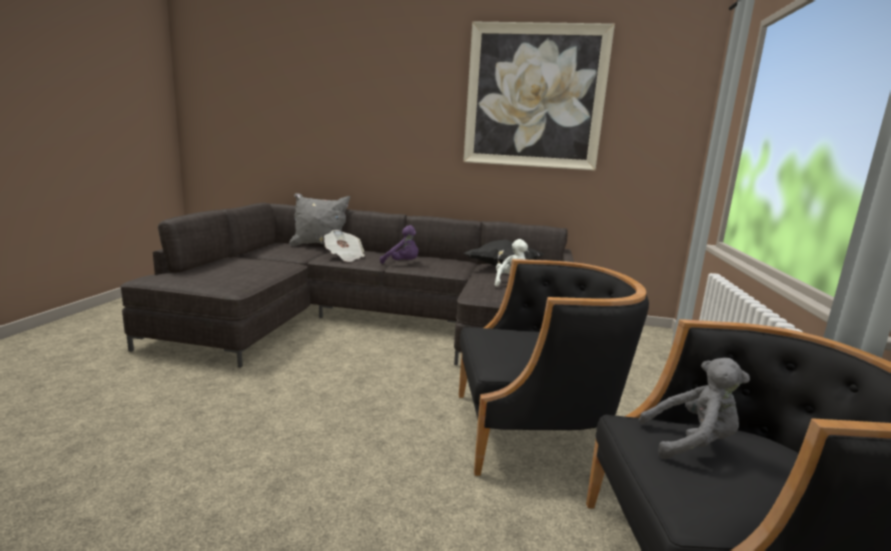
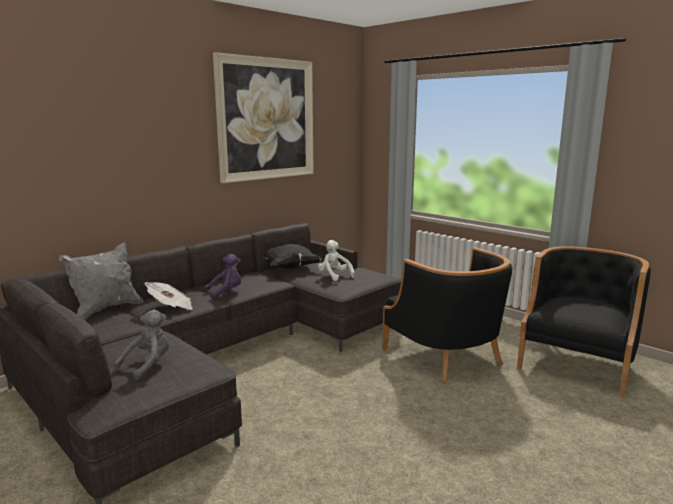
camera: 55 degrees left, 0 degrees up
(534, 430) = (445, 357): black armchair -> black armchair turned 120 degrees clockwise
(691, 443) = (567, 308): grey plush toy -> grey plush toy (148, 365)

